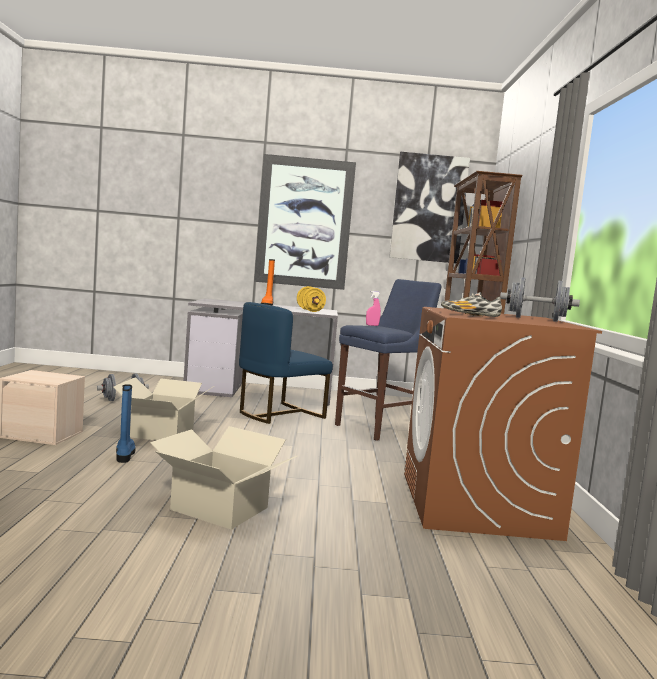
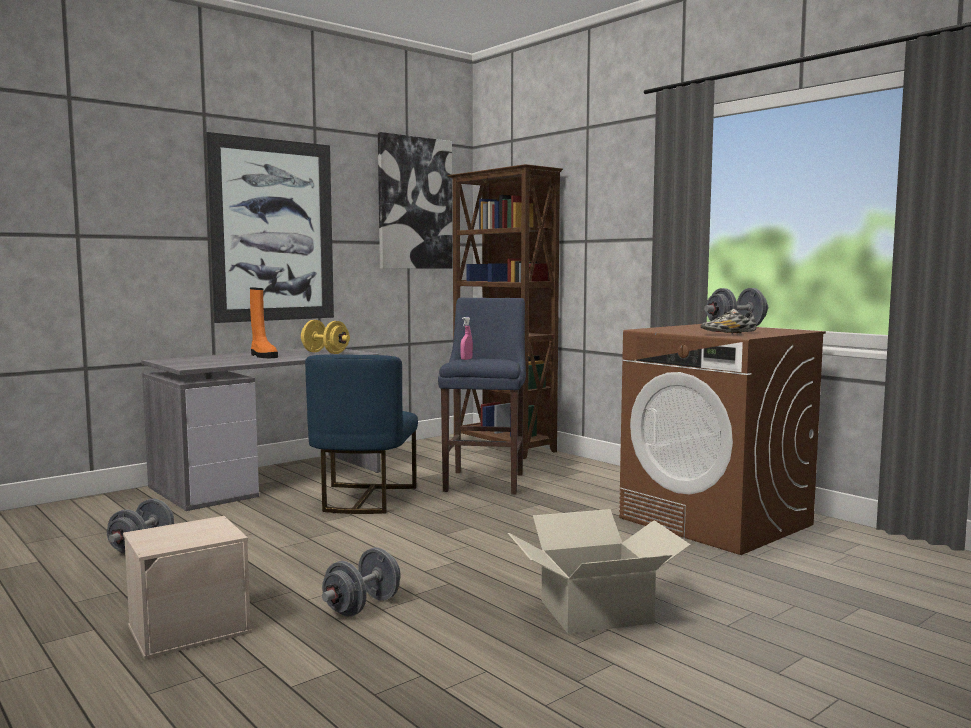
camera: 40 degrees left, 0 degrees up
(124, 455) = (362, 606): blue boot -> grey dumbbell
(163, 432) = (319, 565): cardboard box -> none

